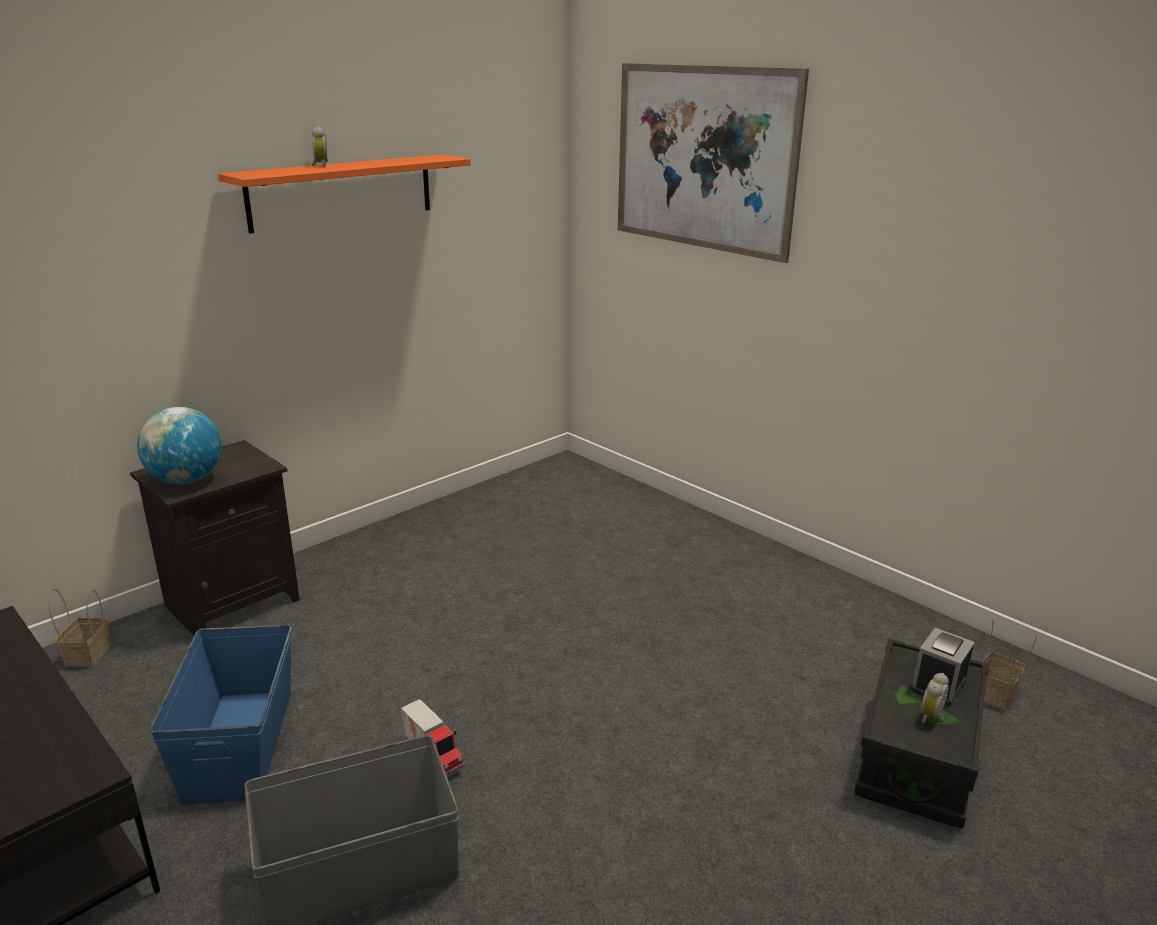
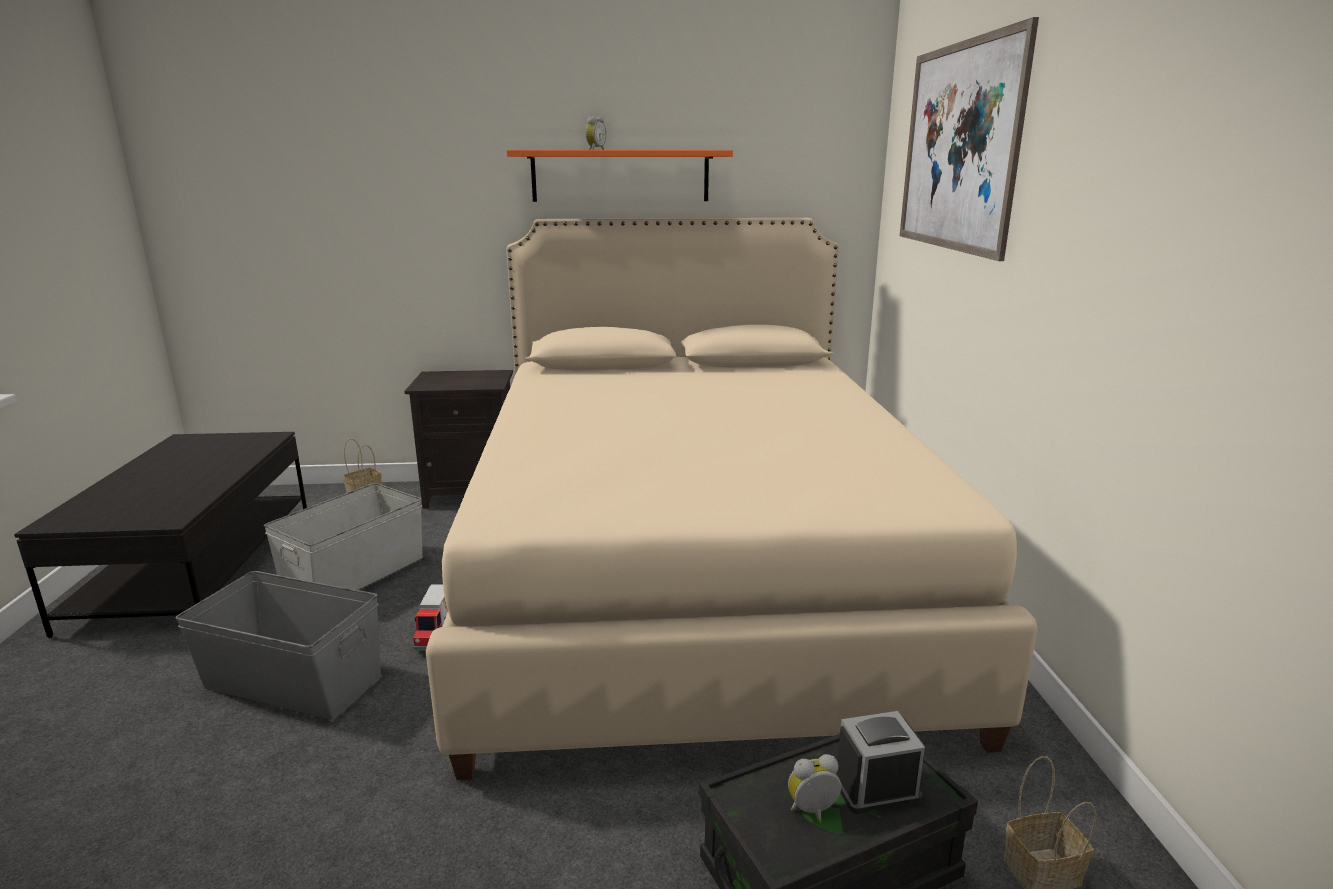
camera: 40 degrees right, 5 degrees down
(186, 480) = (438, 382): globe -> none
(238, 744) = (353, 574): blue storage box -> grey storage box
(572, 597) = (693, 576): none -> beige bed

